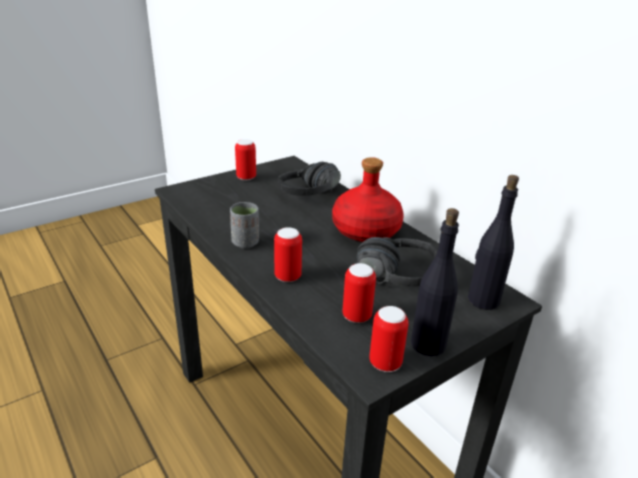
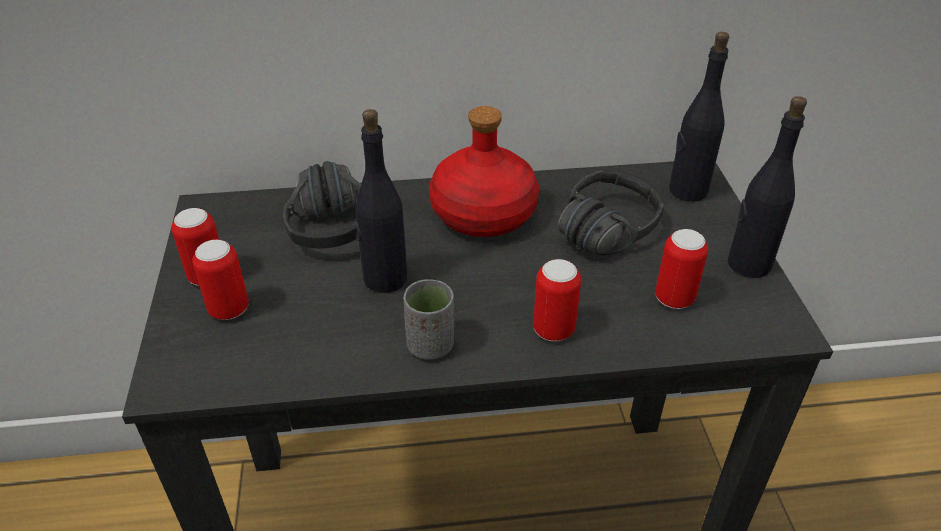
camera: 60 degrees left, 10 degrees up
(283, 217) = (384, 278): none -> black bottle
(385, 363) = (770, 310): can -> can (229, 309)

